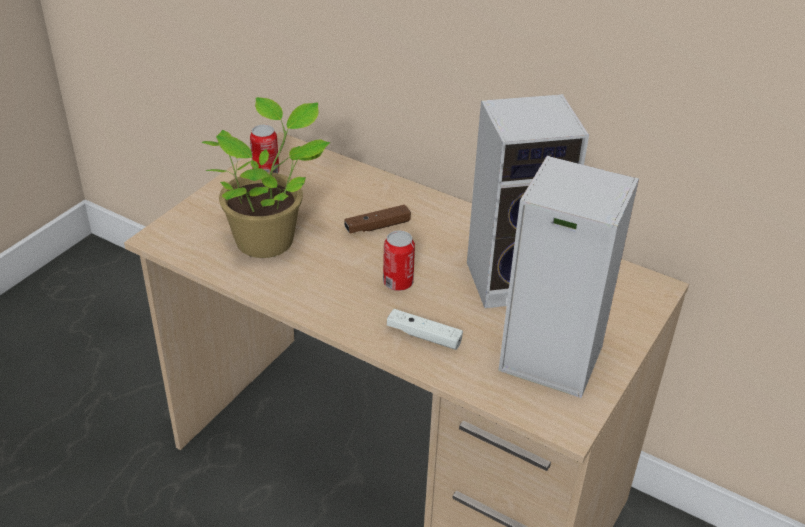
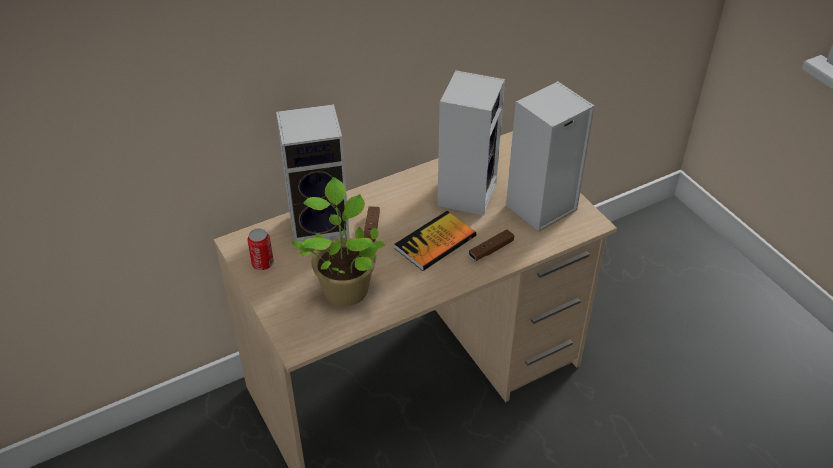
camera: 60 degrees left, 5 degrees up
(353, 190) = (321, 227): none -> speaker
(398, 283) = (435, 242): can -> book
(424, 336) = (491, 250): white game controller -> brown game controller

